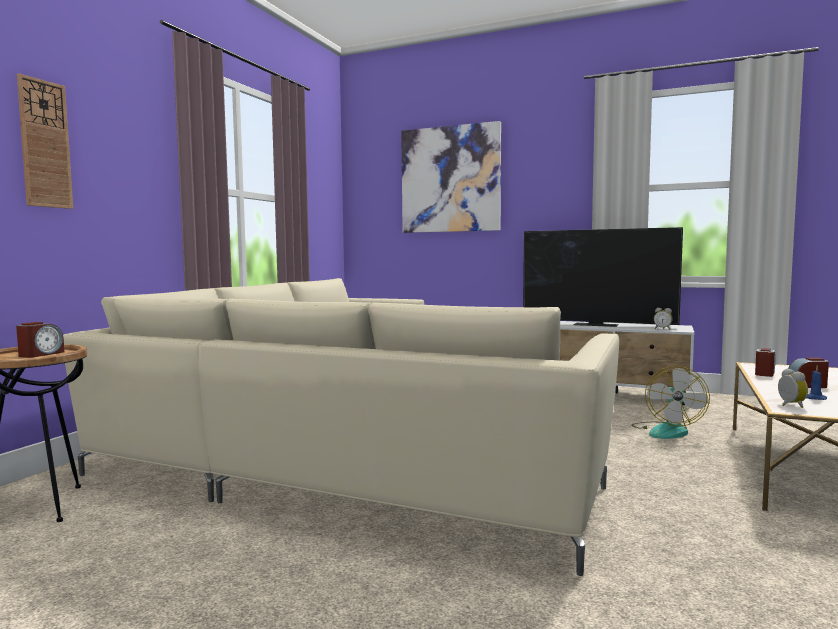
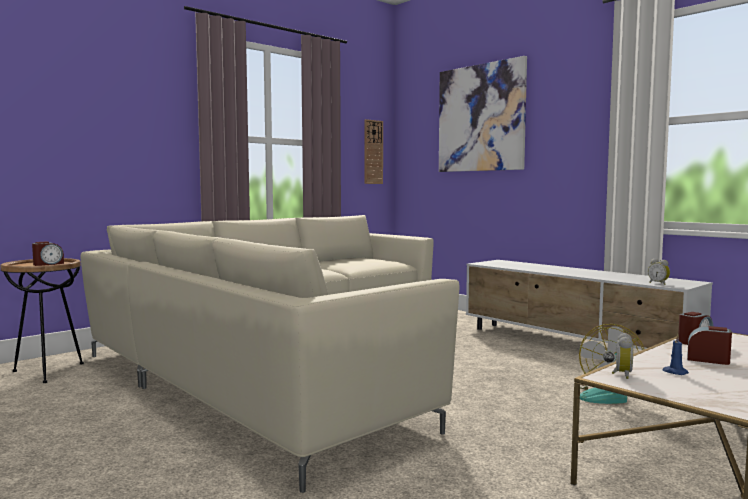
camera: 25 degrees right, 0 degrees up
(45, 144) = (86, 112): wall clock -> wall clock (373, 152)
(596, 324) = (598, 273): television -> none

